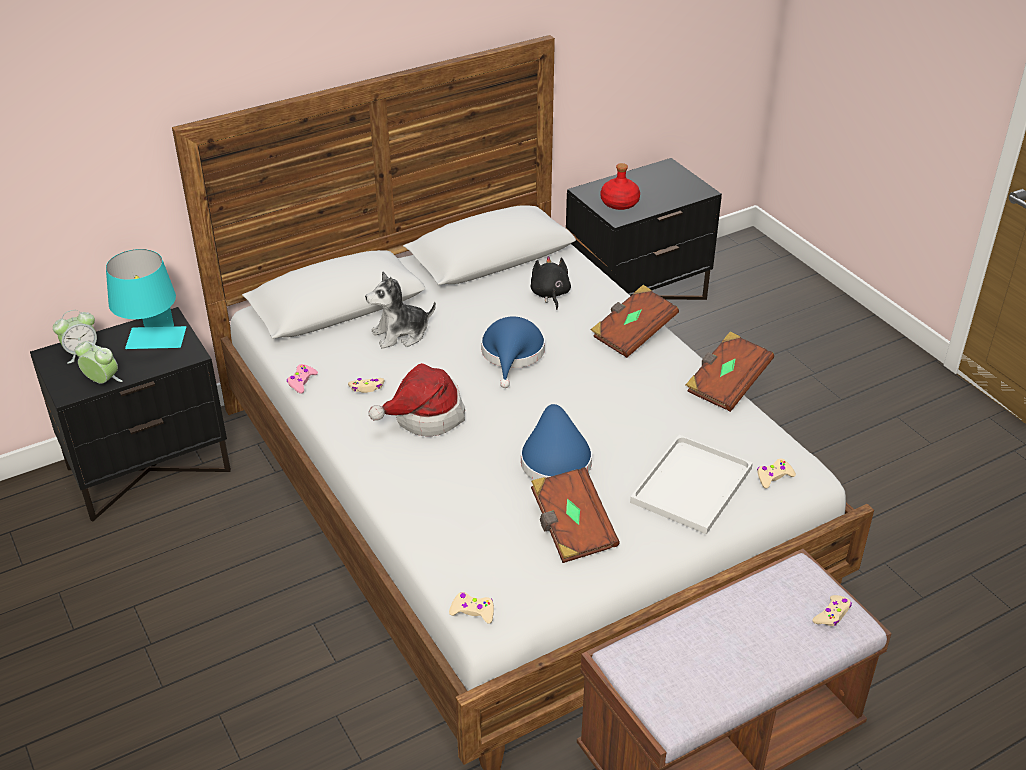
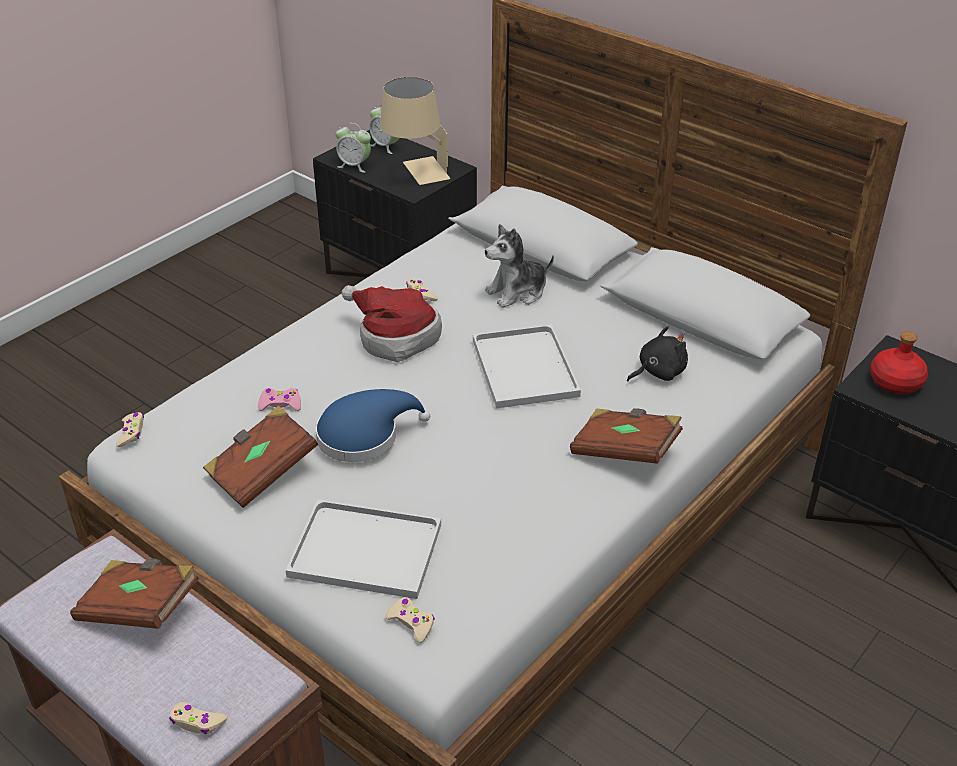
camera: 70 degrees right, 0 degrees up
(102, 381) = (354, 166): alarm clock -> alarm clock turned 105 degrees clockwise
(154, 345) = (415, 172): turquoise table lamp -> beige table lamp
(301, 382) = (410, 258): pink game controller -> pink game controller (280, 404)
(401, 334) = (517, 292): plush toy -> plush toy turned 75 degrees counterclockwise
(512, 354) = (526, 369): blue hat -> white tray
(726, 384) = (573, 550): brown book -> brown book (140, 608)

